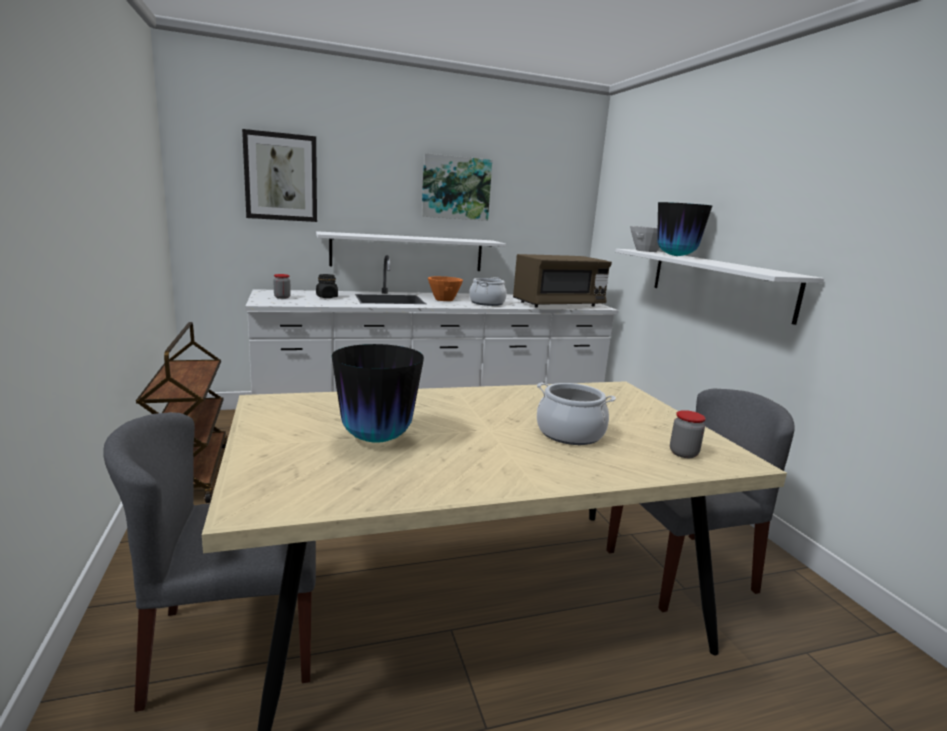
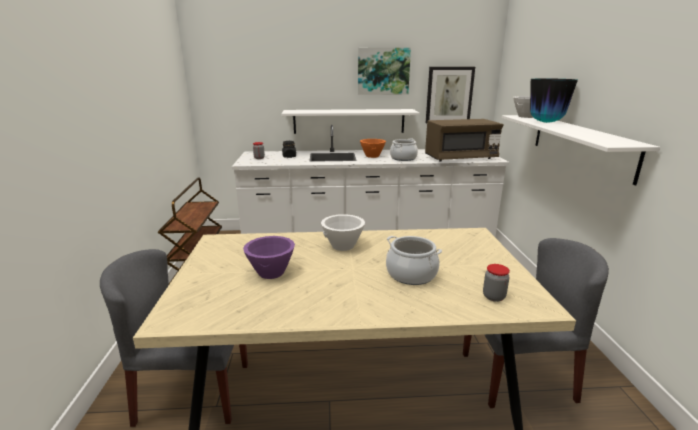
camera: 15 degrees right, 5 degrees up
(281, 177) = (259, 74): picture -> picture (449, 95)
(376, 439) = (271, 272): vase -> purple bowl
(460, 404) = (343, 246): none -> white bowl

